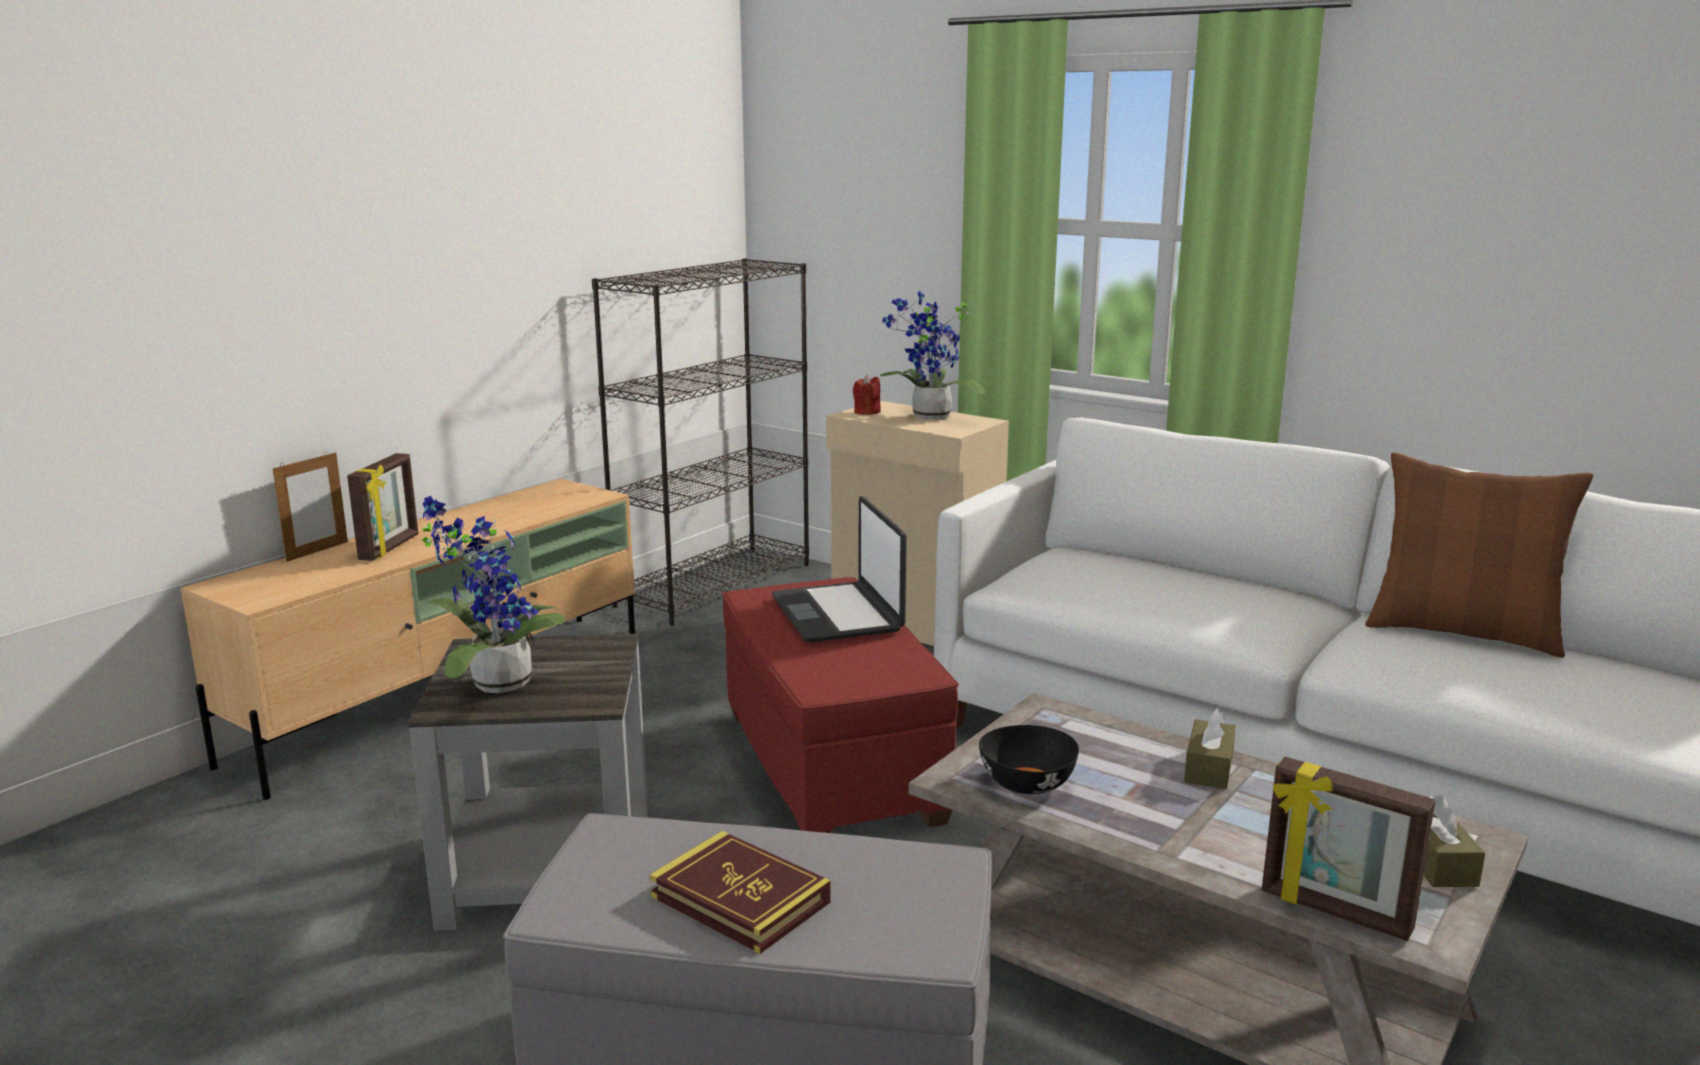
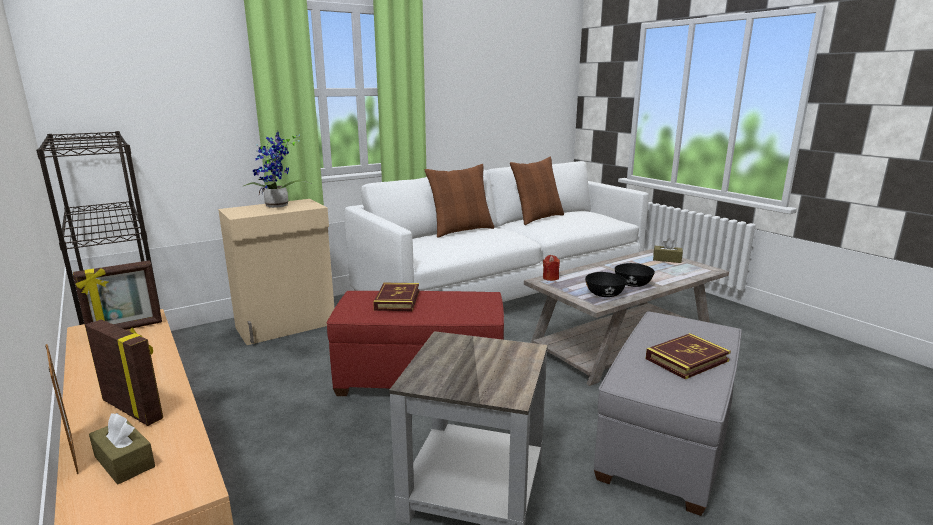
camera: 70 degrees left, 0 degrees up
(494, 683) = (482, 377): potted plant -> none
(838, 614) = (397, 300): laptop -> book
(867, 412) = (241, 213): red candle -> red candle (550, 278)
(1138, 815) = (632, 284): none -> black bowl
(1208, 768) = (600, 269): brown tissue box -> brown tissue box (124, 461)
(1215, 577) = (461, 230): none -> brown pillow
(1335, 912) = (695, 275): picture frame -> picture frame (126, 329)

